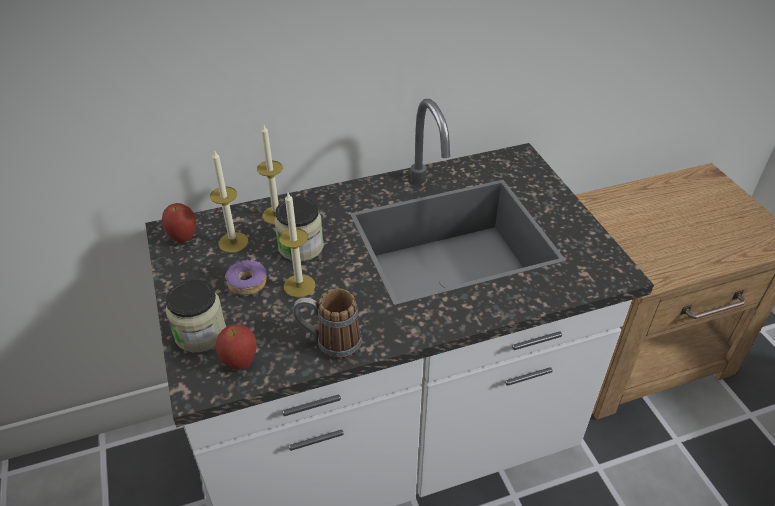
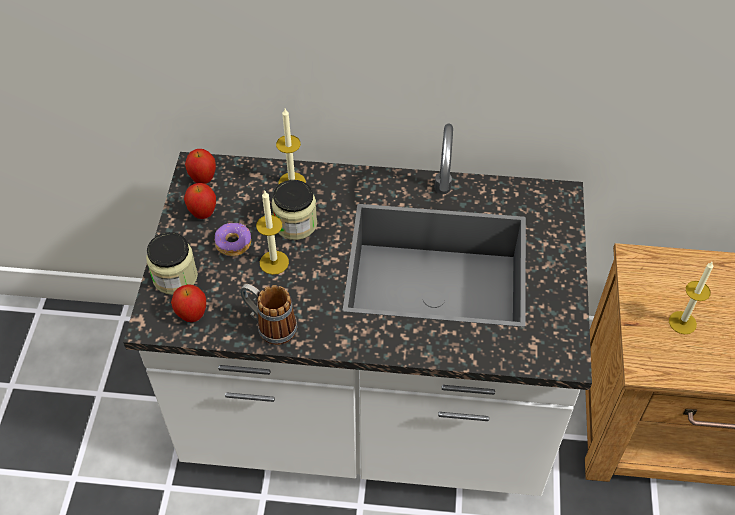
camera: 25 degrees right, 10 degrees up
(200, 267) = (203, 213): none -> apple
(233, 242) = (241, 198): candle -> candle (682, 322)

